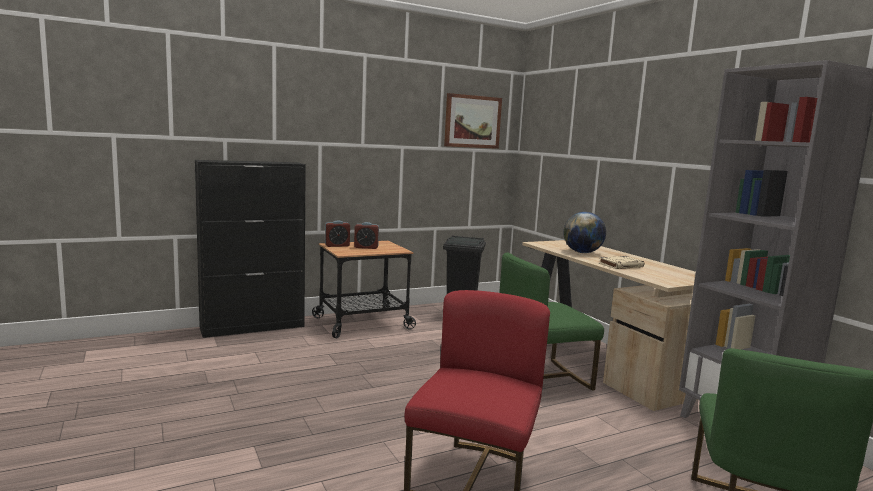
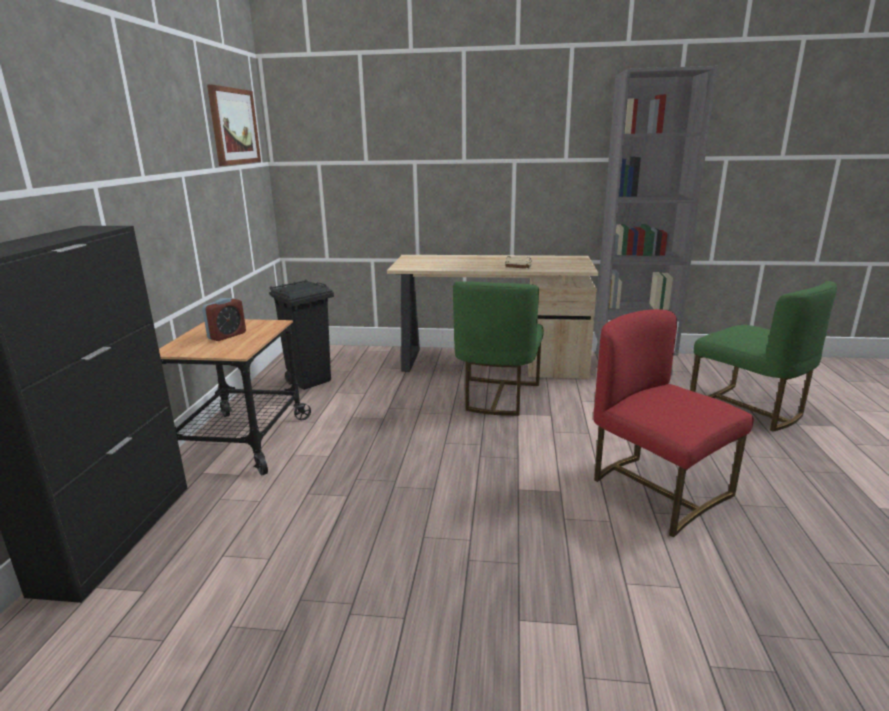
camera: 55 degrees left, 10 degrees up
(337, 245) = (185, 348): alarm clock -> none
(582, 252) = (458, 264): globe -> none

